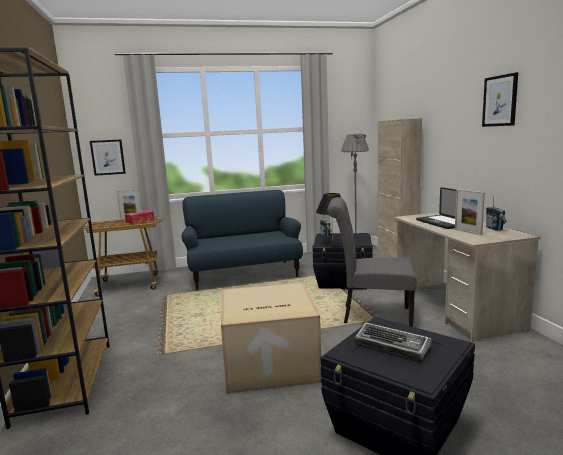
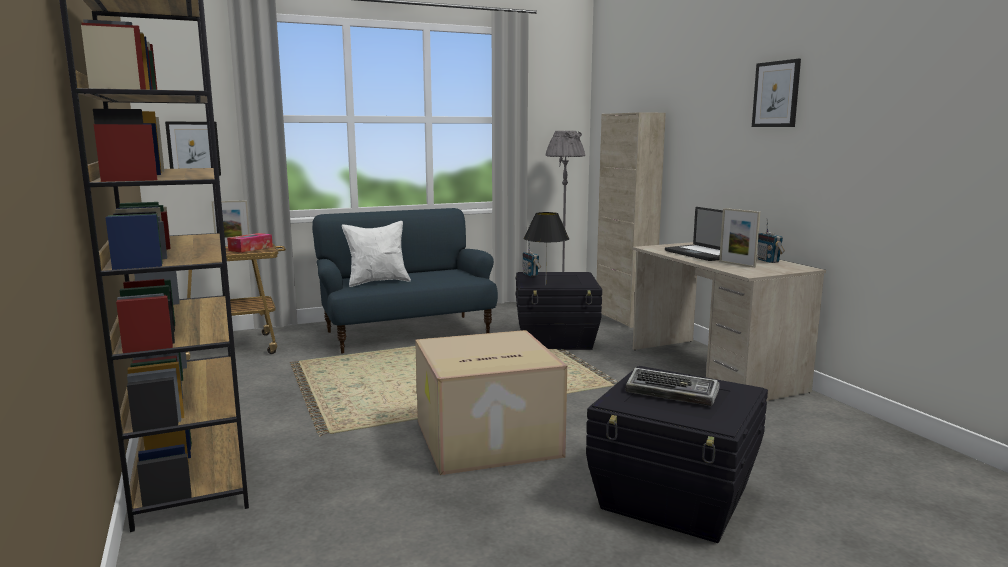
camera: 10 degrees left, 0 degrees up
(221, 241) = (377, 282): none -> white pillow
(371, 315) = (607, 380): grey chair -> none

